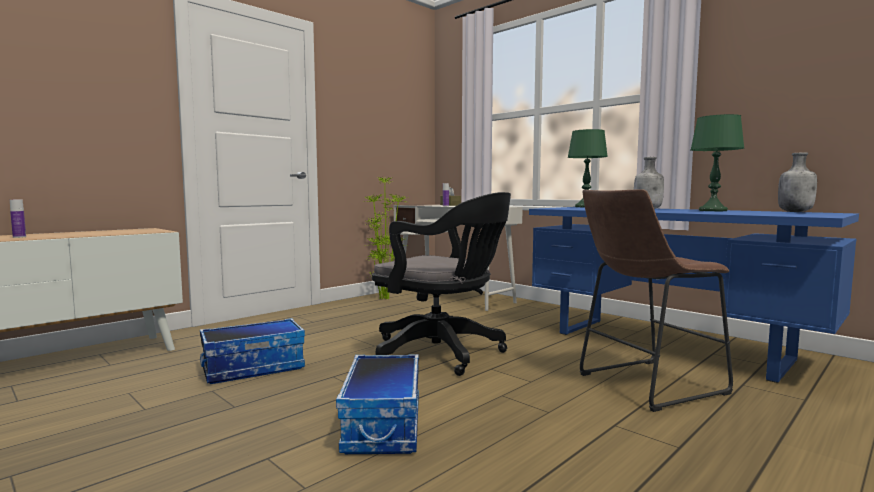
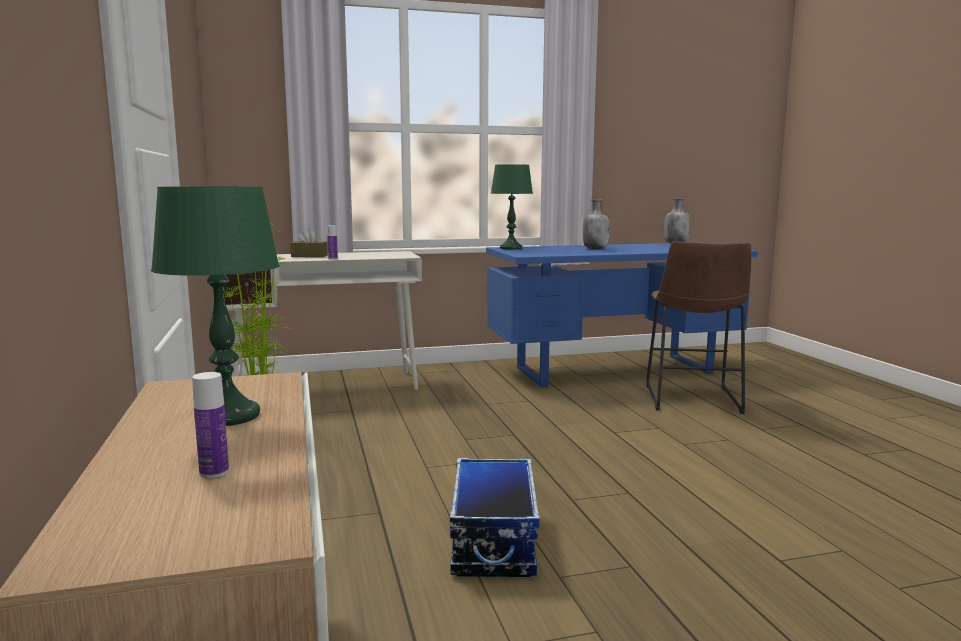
camera: 60 degrees left, 5 degrees up
(384, 425) = (726, 498): storage box -> none
(443, 353) = (549, 439): black office chair -> none
(712, 210) = (636, 246): green table lamp -> green table lamp (226, 416)

